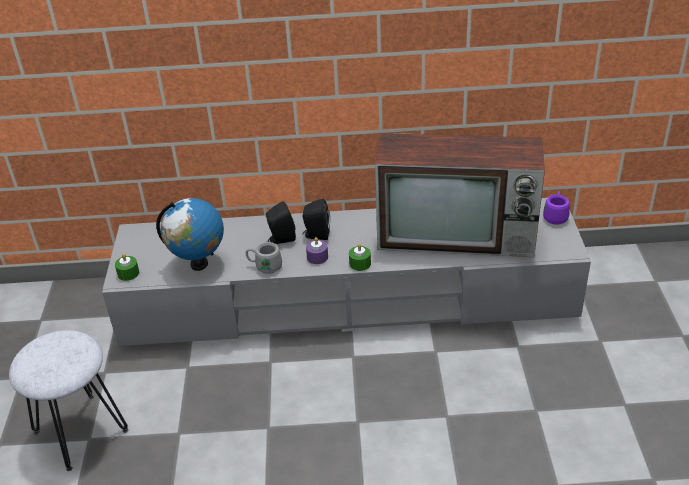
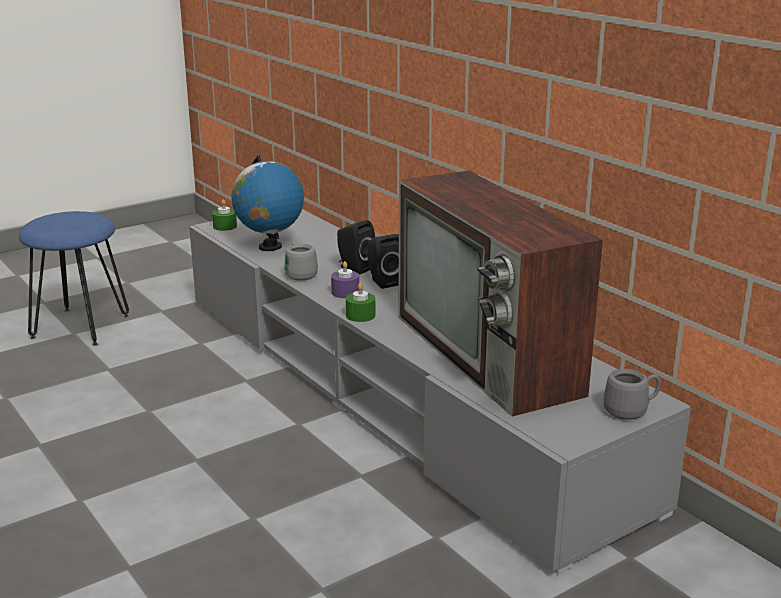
camera: 55 degrees right, 15 degrees down
(80, 430) = (81, 326): grey stool -> blue stool
(555, 216) = (631, 410): purple mug -> grey mug

